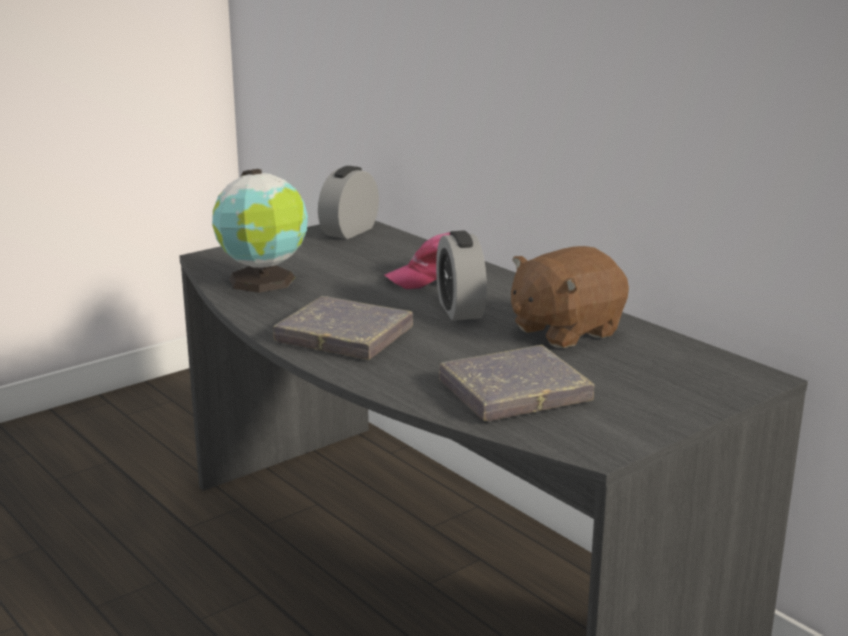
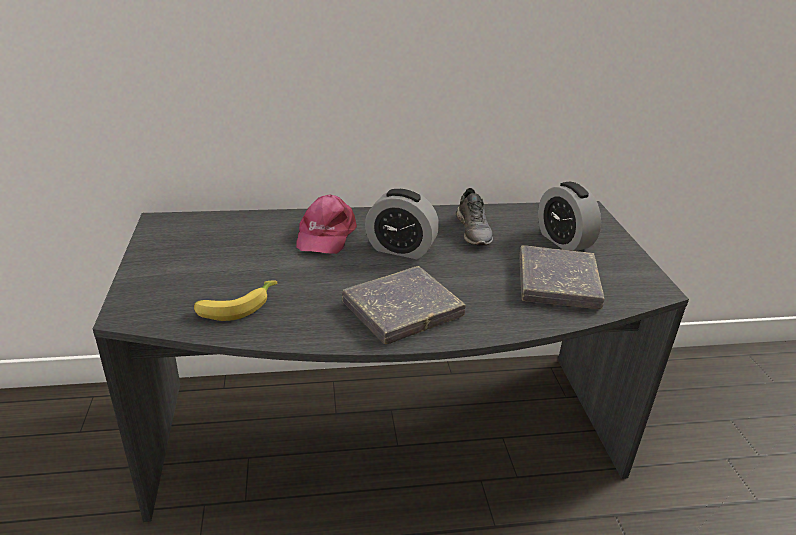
camera: 60 degrees left, 10 degrees up
(263, 282) = (236, 306): globe -> banana
(349, 231) = (175, 230): alarm clock -> alarm clock (563, 241)
(564, 331) = (474, 231): brown plush toy -> grey shoe

